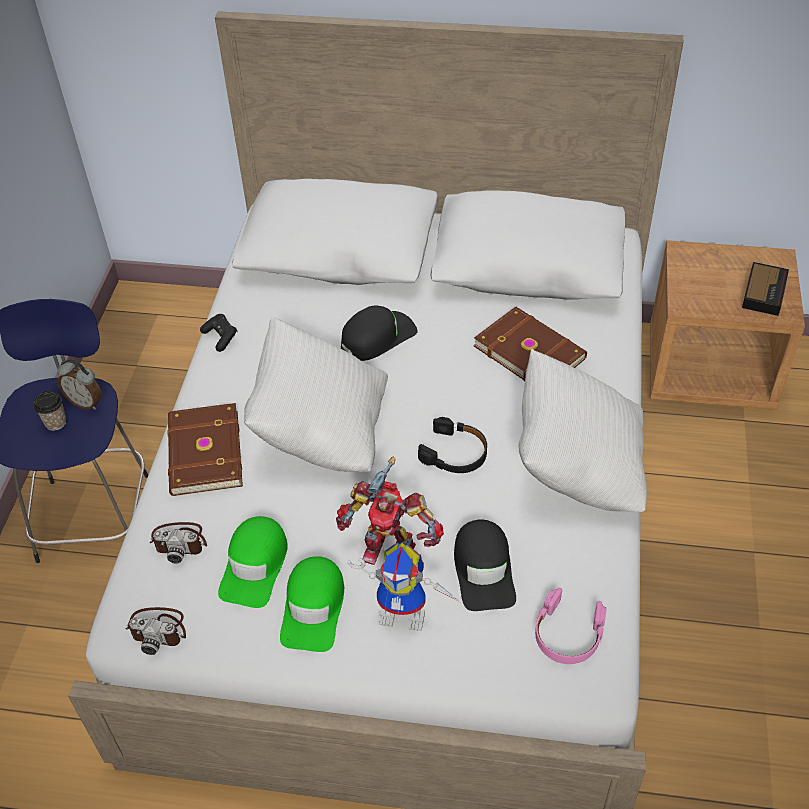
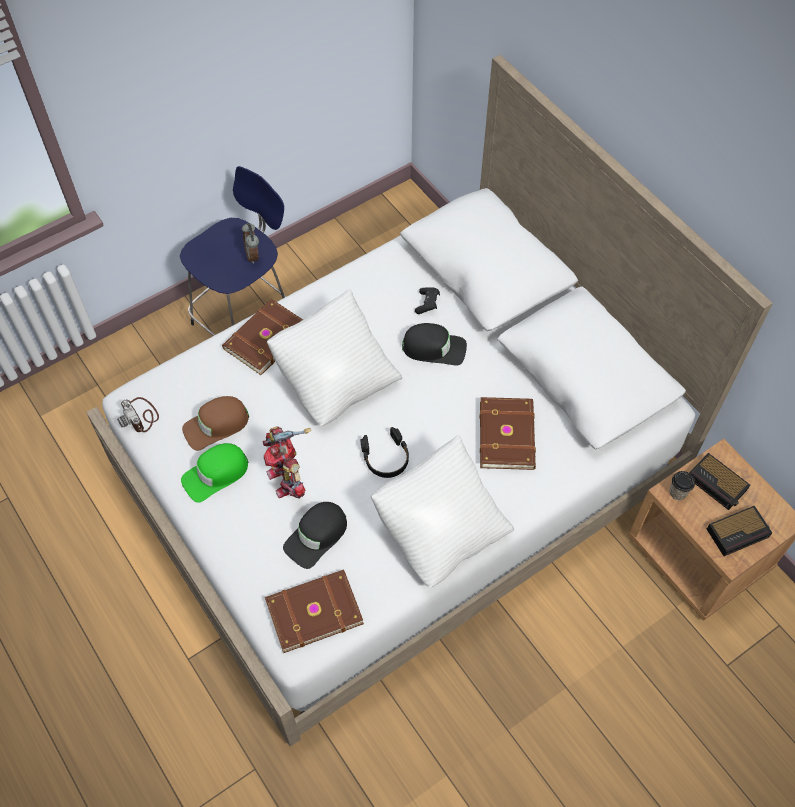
camera: 45 degrees right, 10 degrees up
(55, 422) = (228, 255): cup -> cup (677, 492)
(180, 542) = (199, 378): camera -> none
(221, 337) = (353, 274): black game controller -> black game controller (427, 304)
(255, 566) = (216, 425): green cap -> brown cap
(407, 612) = (254, 520): toy robot -> none
(568, 634) = (313, 610): pink headphones -> brown book
(706, 272) = (718, 484): none -> alarm clock

